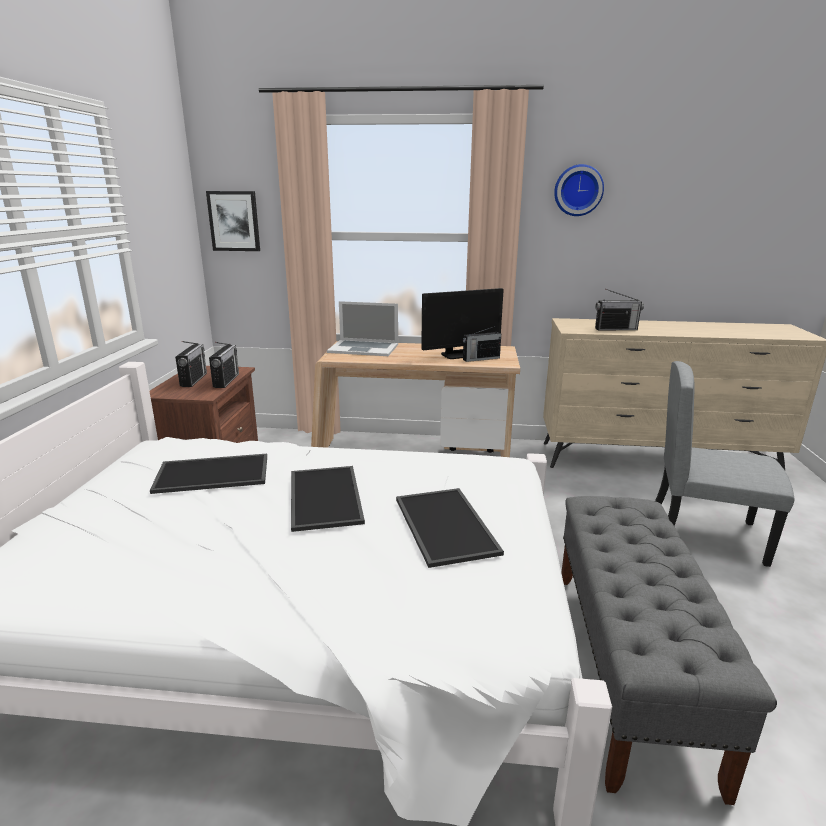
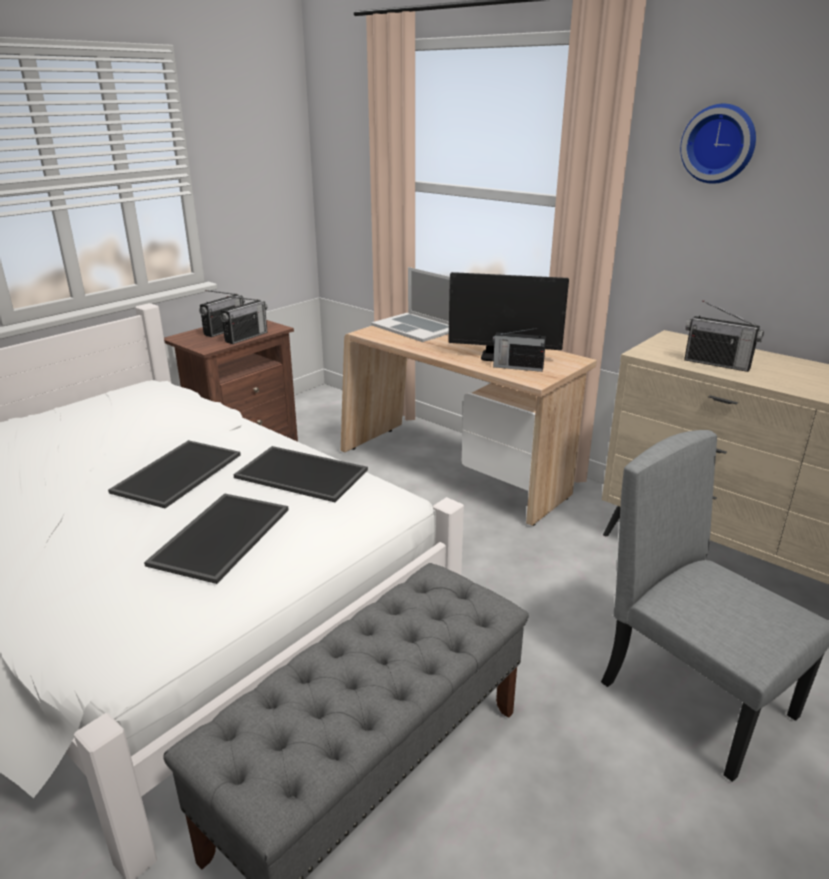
camera: 35 degrees right, 5 degrees up
(214, 473) = (141, 423): tray -> tray (303, 473)
(234, 221) = (338, 163): picture -> none

